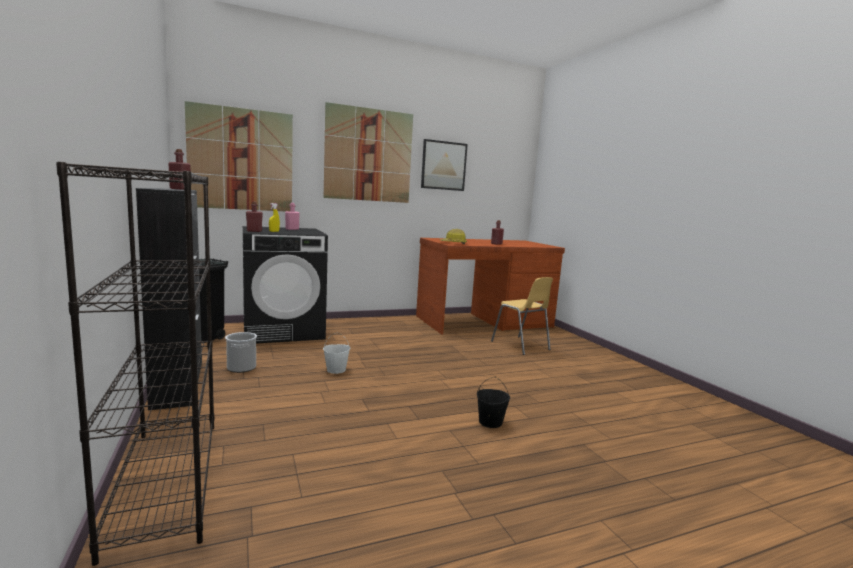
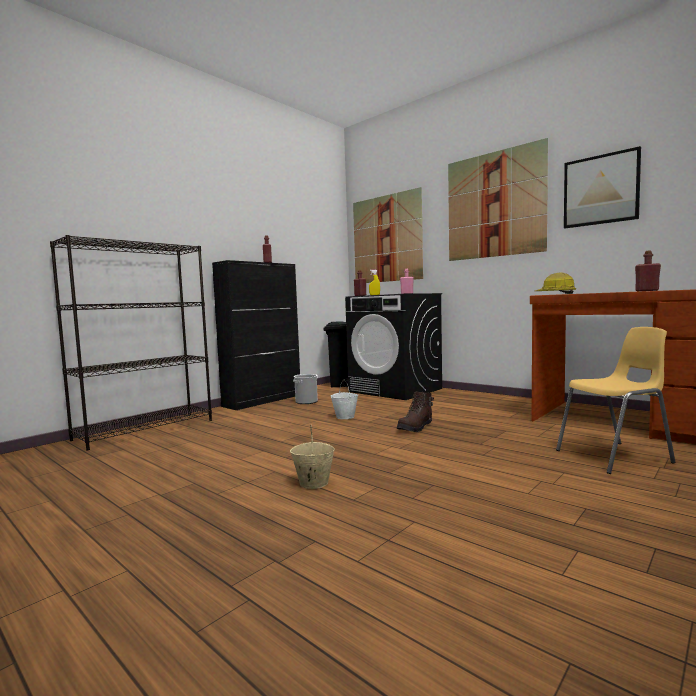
camera: 65 degrees right, 5 degrees down
(408, 360) = (416, 428): none -> brown boot
(490, 422) = (313, 483): black bucket -> beige bucket
(520, 346) = (615, 457): yellow chair -> yellow chair turned 135 degrees counterclockwise

